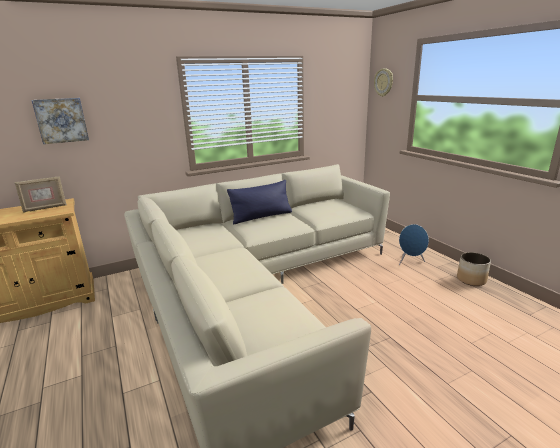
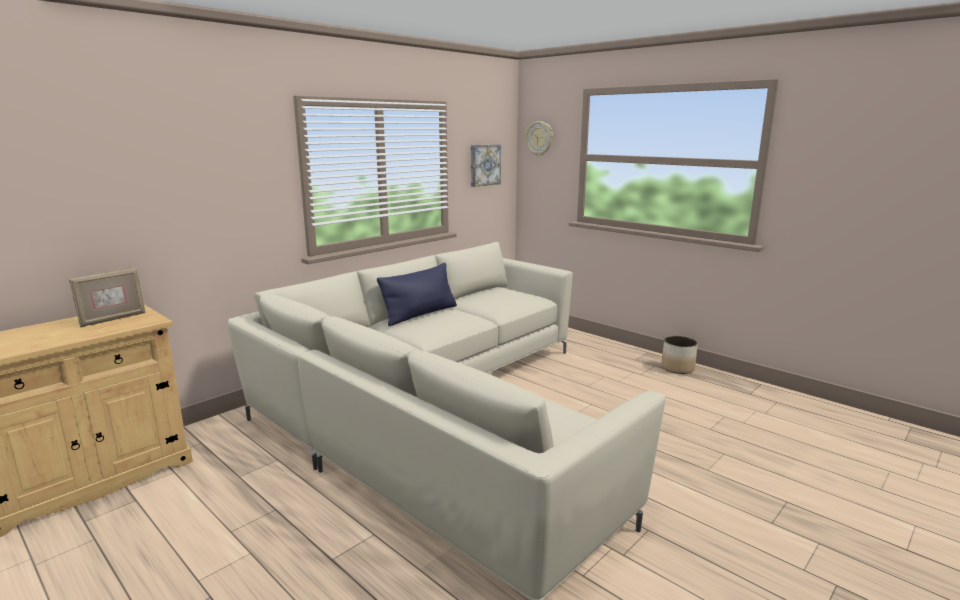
camera: 20 degrees left, 5 degrees down
(61, 120) = (131, 183): picture -> picture (484, 165)
(410, 262) = (603, 358): blue speaker -> none

